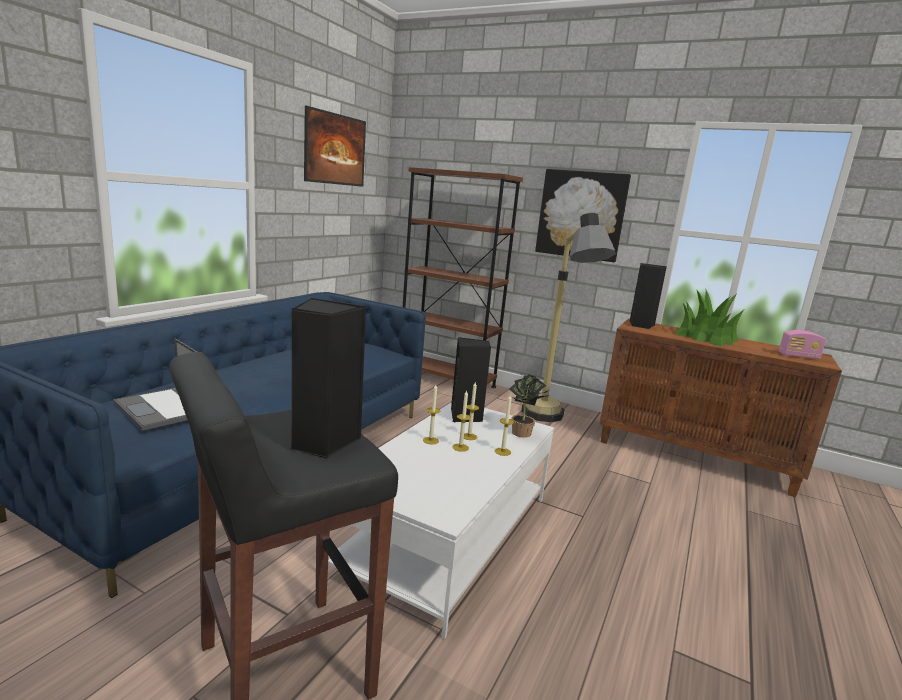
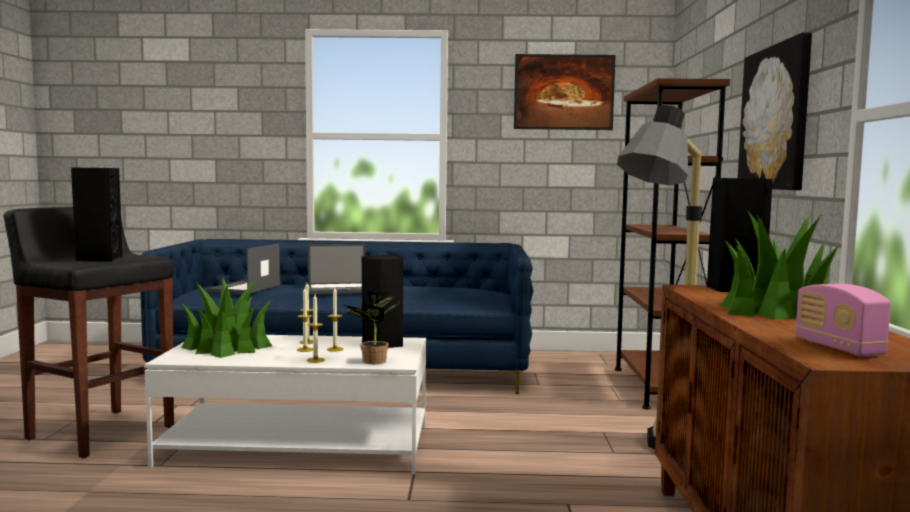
camera: 65 degrees right, 10 degrees down
(263, 375) = (339, 289): none -> laptop
(414, 478) = (227, 346): none -> potted plant

